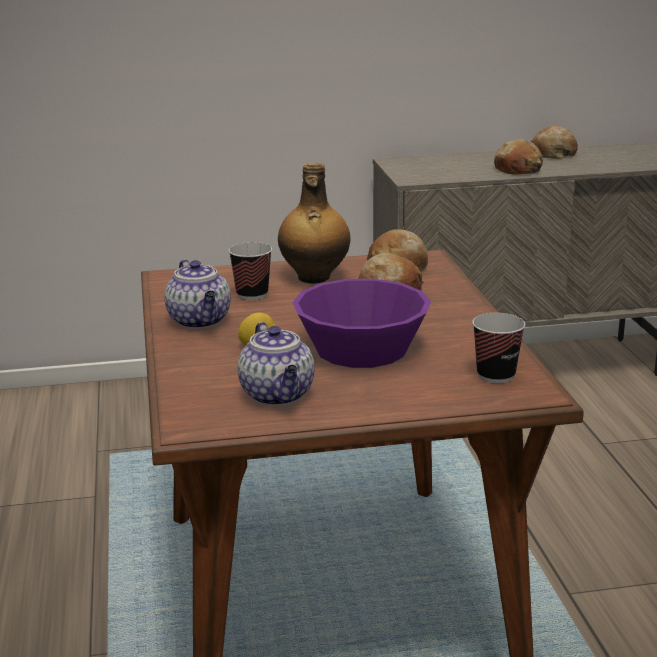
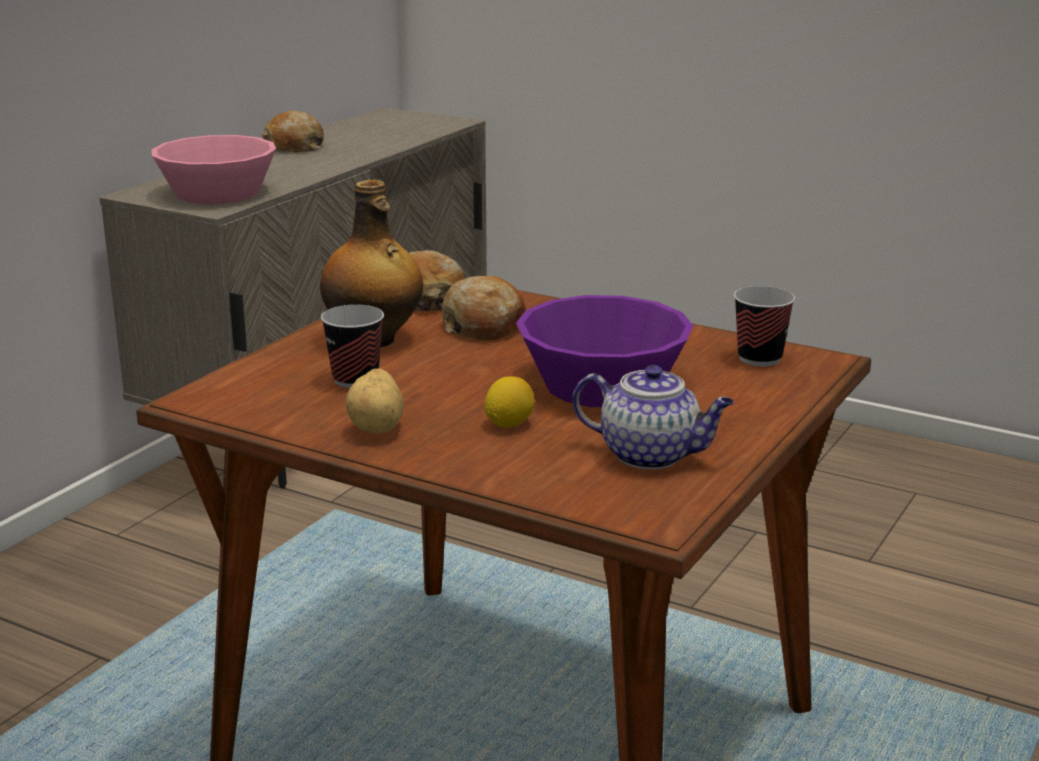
camera: 50 degrees left, 0 degrees up
(200, 321) = (378, 427): teapot -> potato
(434, 171) = (217, 193): none -> pink bowl
(518, 169) = (301, 170): bread -> none

